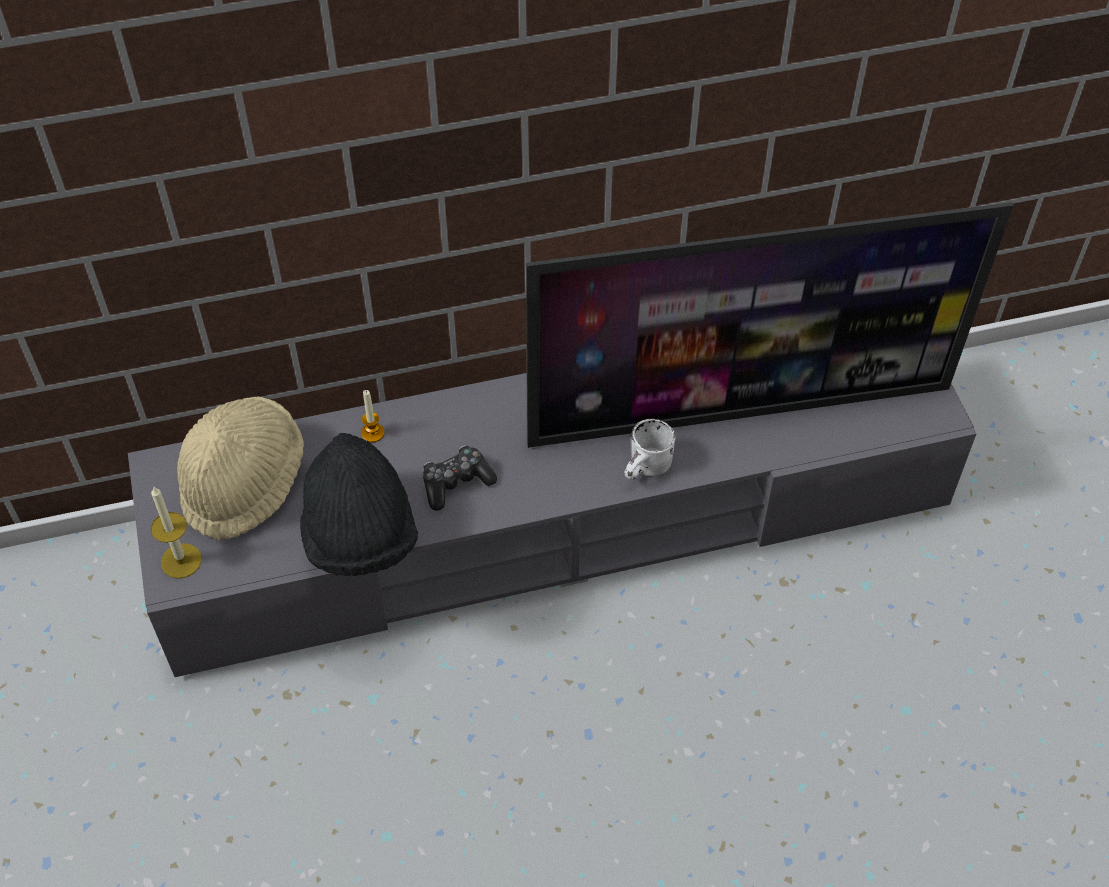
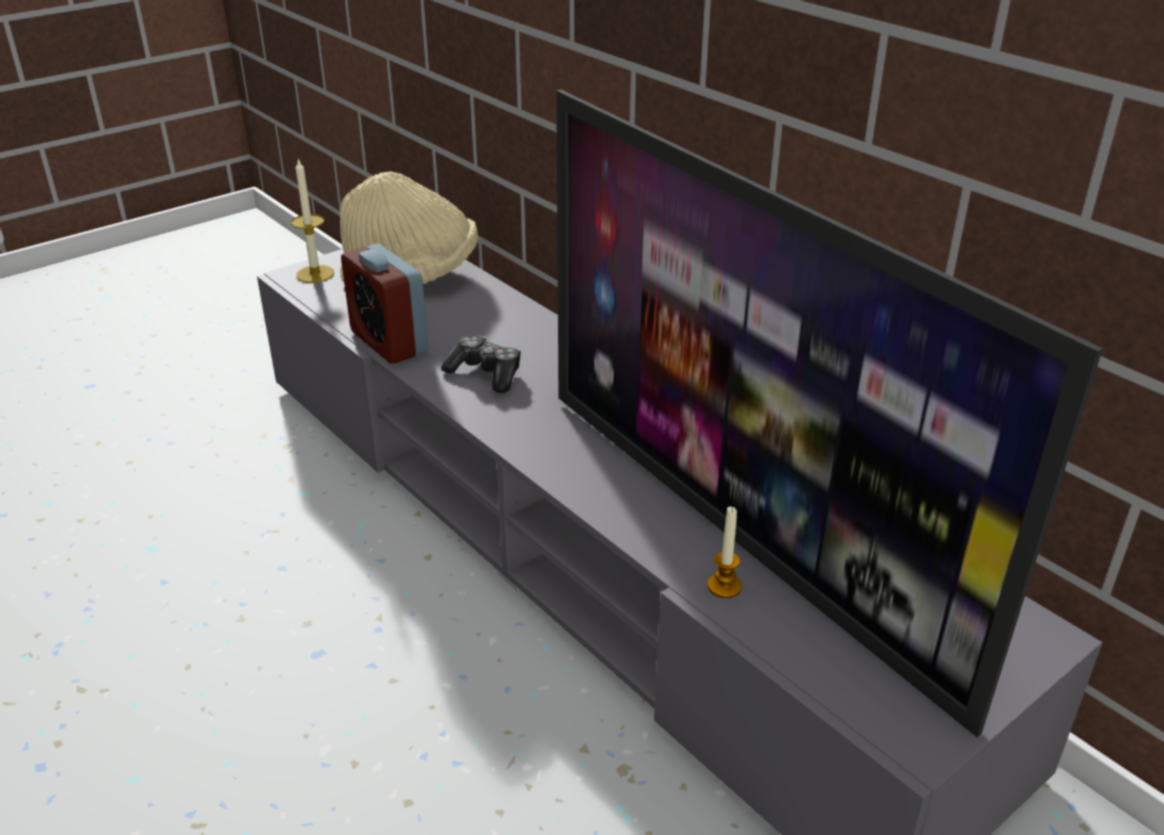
camera: 65 degrees right, 20 degrees down
(360, 536) = (389, 342): black hat -> alarm clock
(372, 433) = (512, 317): candle -> candle (724, 586)
(649, 469) = (594, 487): white mug -> none

